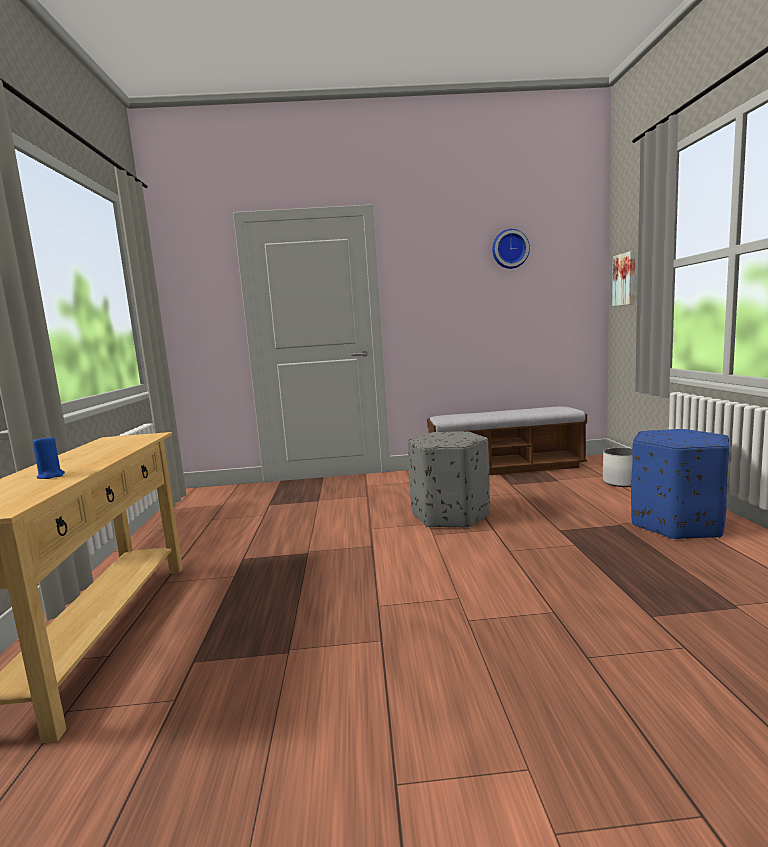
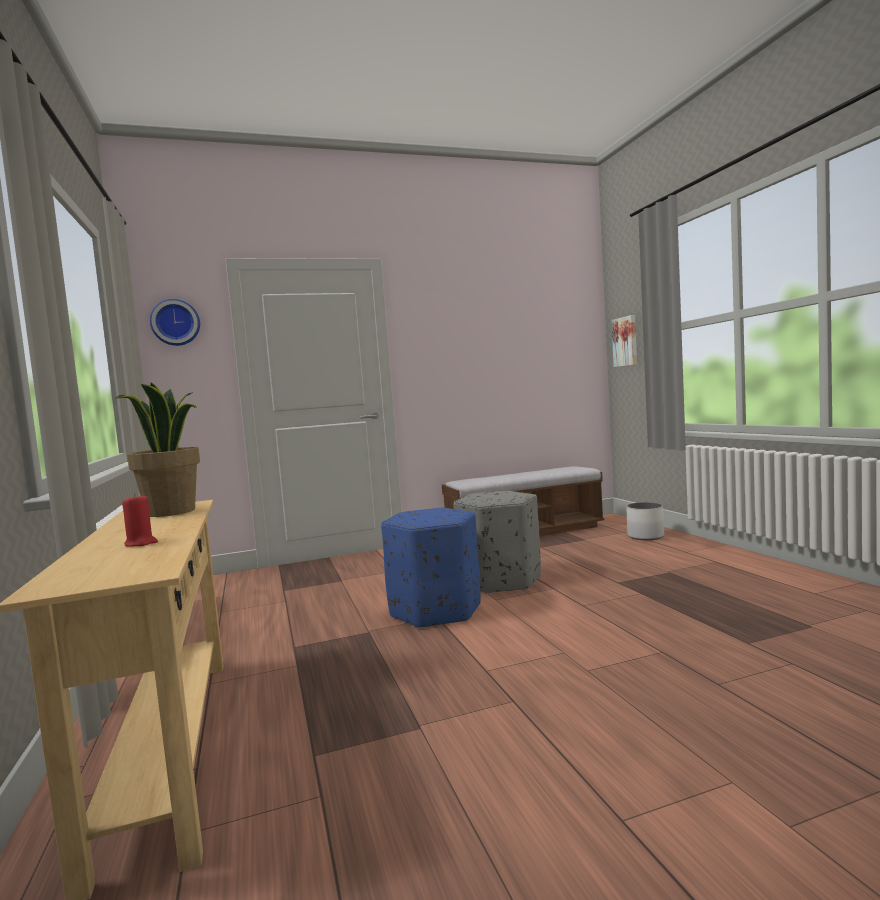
camera: 15 degrees left, 5 degrees down
(51, 476) = (141, 543): blue candle -> red candle
(123, 443) = (171, 512): none -> potted plant
(509, 249) = (516, 310): wall clock -> wall clock (175, 323)
(677, 524) = (718, 566): blue ottoman -> blue ottoman (436, 610)

